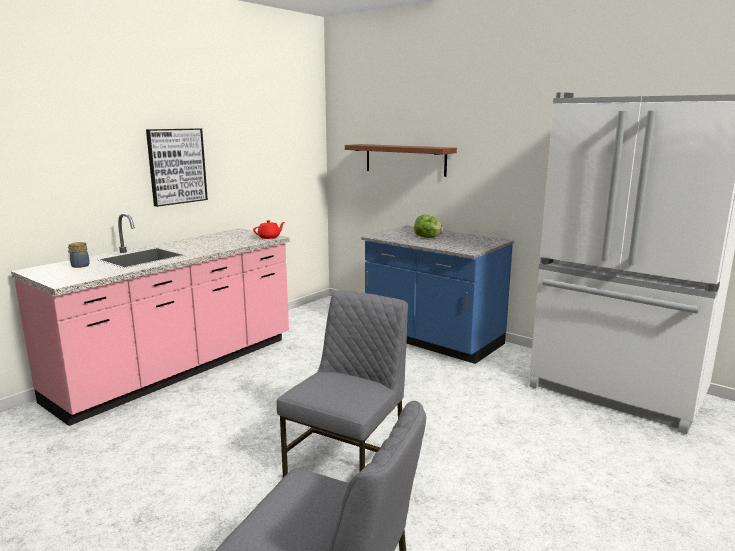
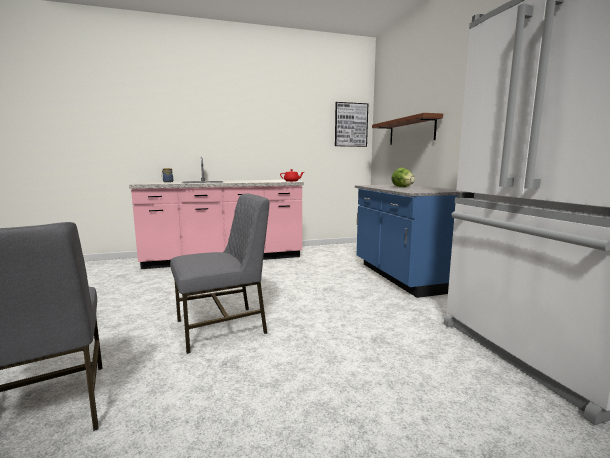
camera: 35 degrees right, 5 degrees down
(177, 166) = (247, 134): picture -> picture (351, 125)

